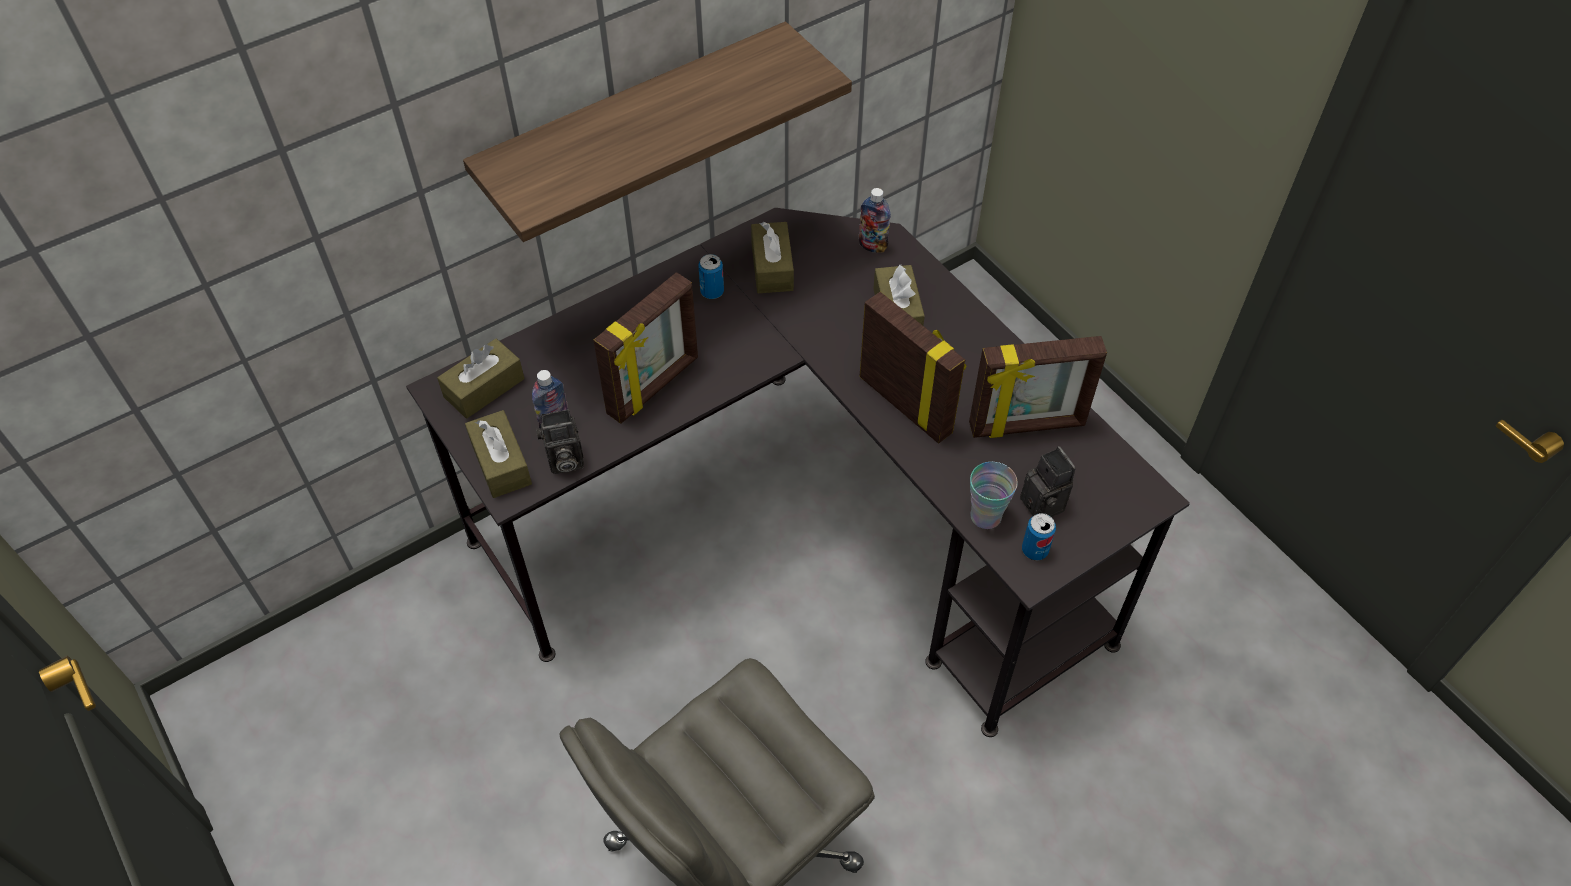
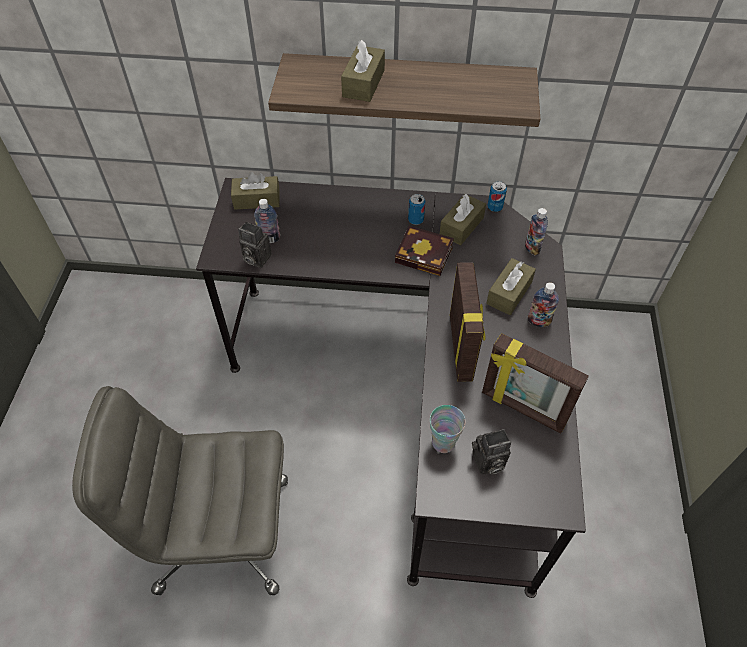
camera: 40 degrees right, 0 degrees up
(501, 463) = (227, 240): brown tissue box -> brown tissue box (363, 83)
(654, 387) = (336, 250): picture frame -> none
(766, 326) = (426, 255): none -> book
(956, 324) = (538, 321): none -> bottle
(1034, 550) = (453, 484): can -> can (495, 207)
(1046, 505) = (487, 463): camera -> camera turned 60 degrees clockwise

